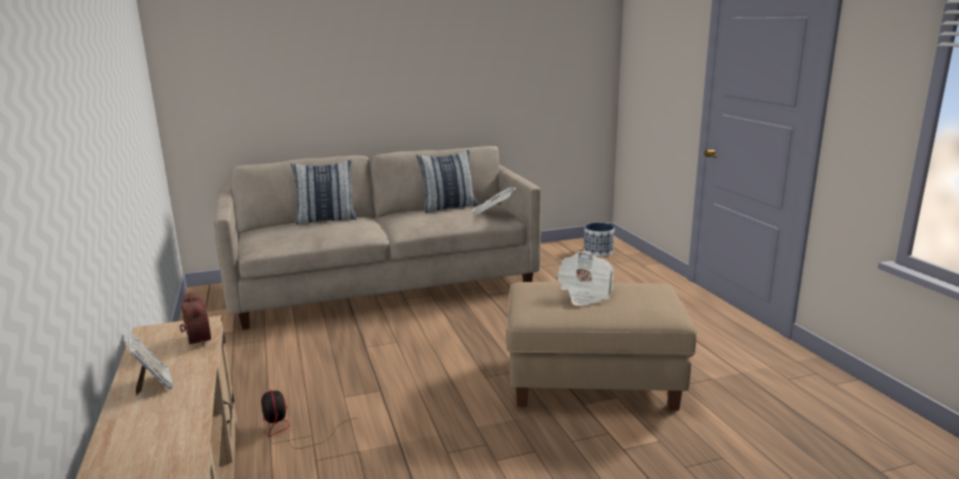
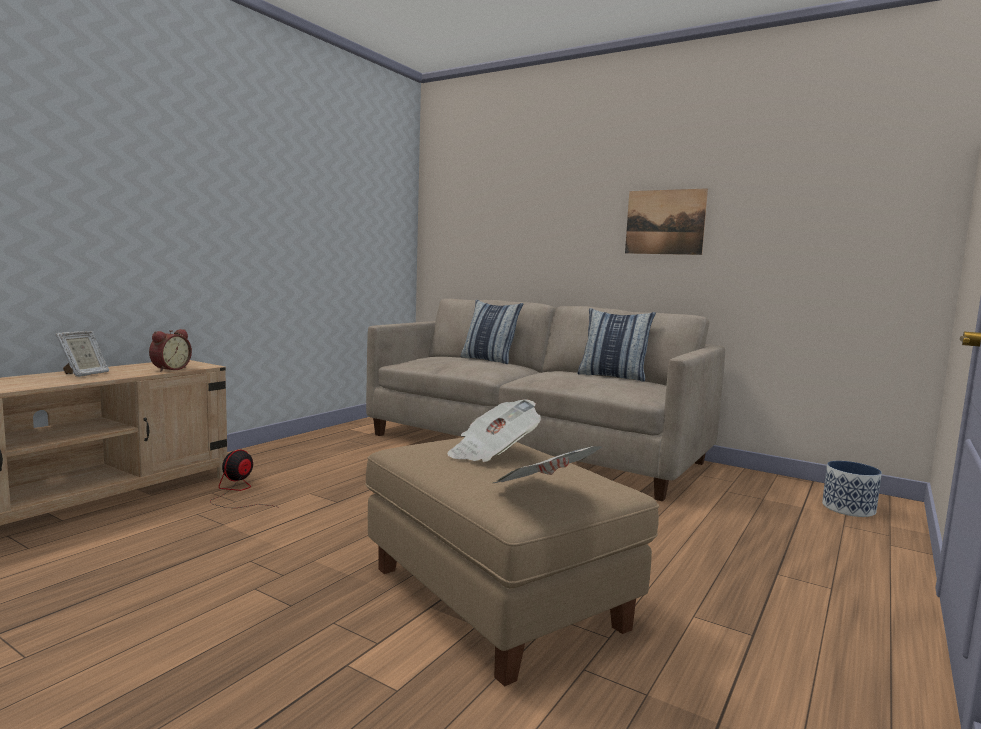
camera: 50 degrees right, 10 degrees down
(440, 70) = (665, 222): none -> picture
(493, 211) = (639, 386): newspaper -> newspaper (544, 493)

